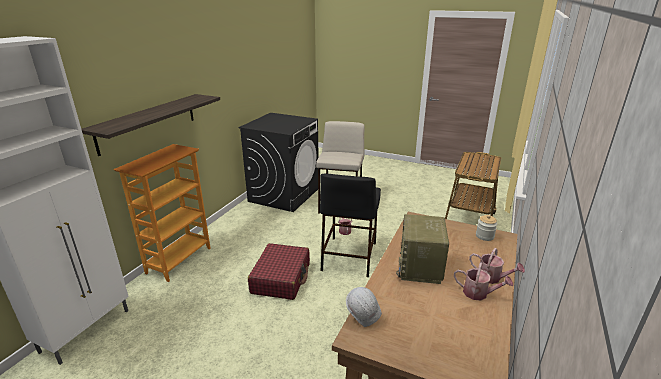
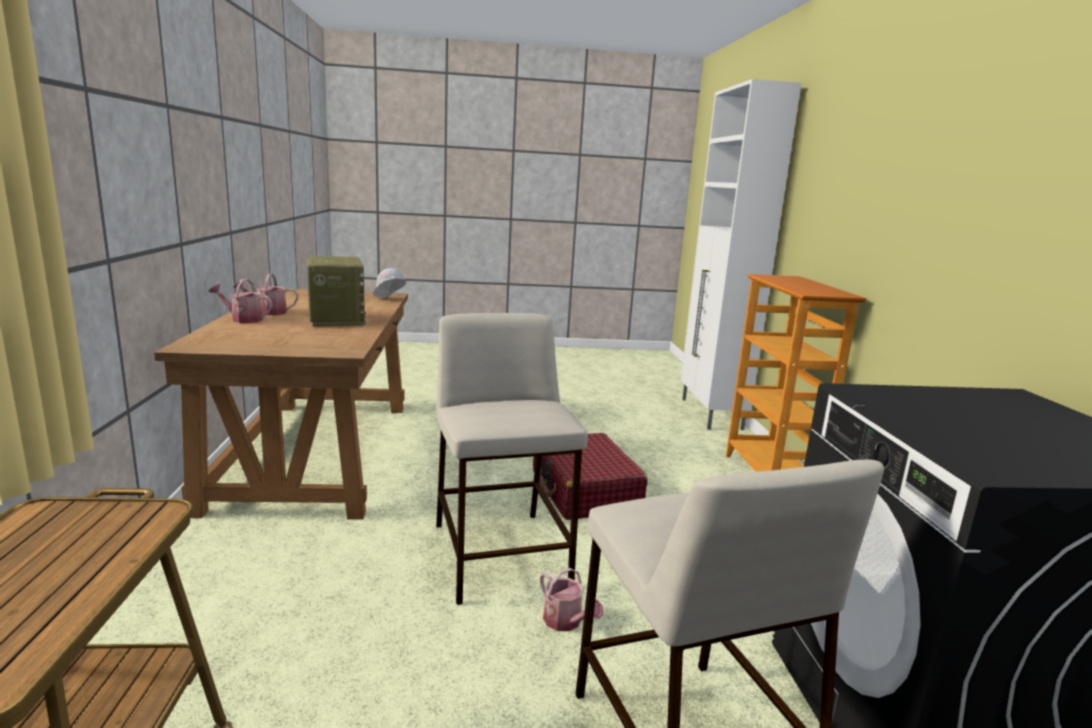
camera: 150 degrees right, 10 degrees down
(148, 122) = (857, 236): shelf -> none
(349, 255) = (501, 556): black stool -> beige stool
(484, 236) = (223, 344): jar -> none

